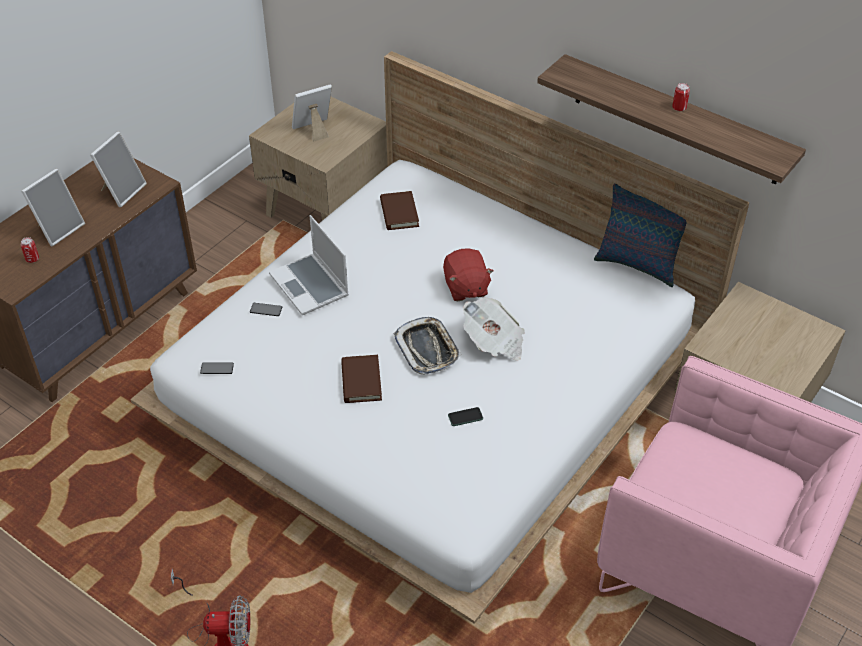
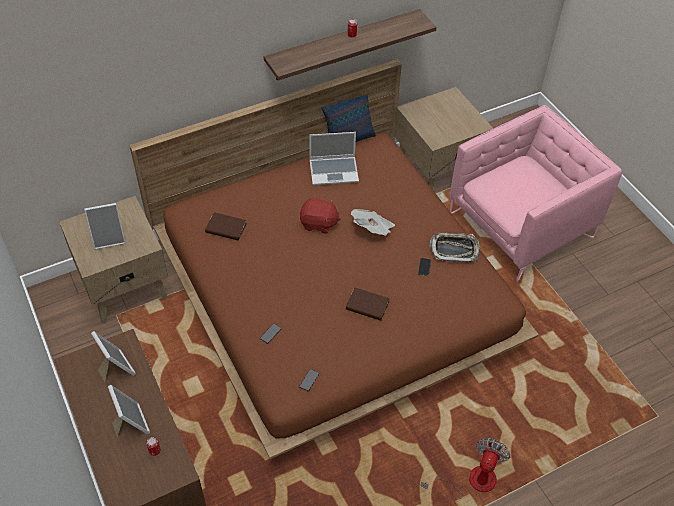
camera: 65 degrees left, 5 degrees up
(310, 286) = (264, 301): laptop -> laptop (334, 171)
(314, 130) = (109, 238): picture frame -> picture frame turned 105 degrees counterclockwise
(427, 349) = (359, 263): tray -> tray (454, 249)
(431, 394) = (335, 297): white bed -> brown bed

